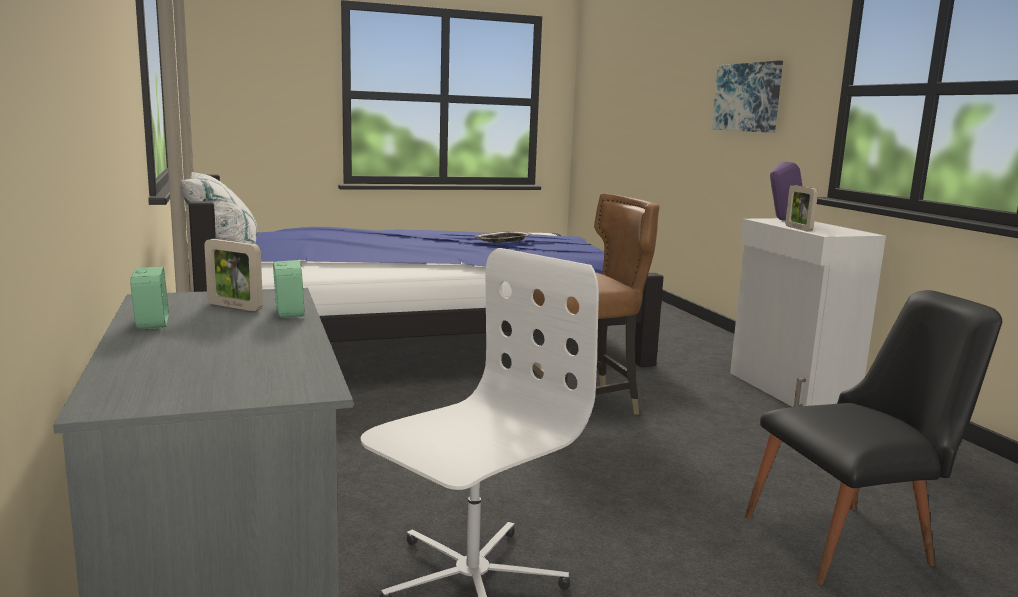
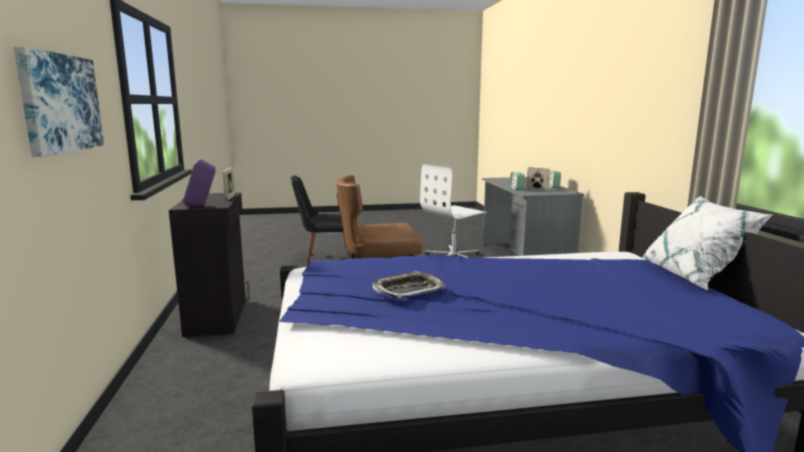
camera: 170 degrees left, 0 degrees up
(790, 390) = (218, 316): white cabinet -> black cabinet

